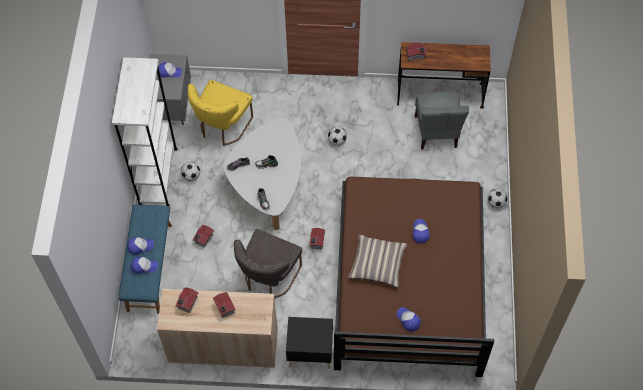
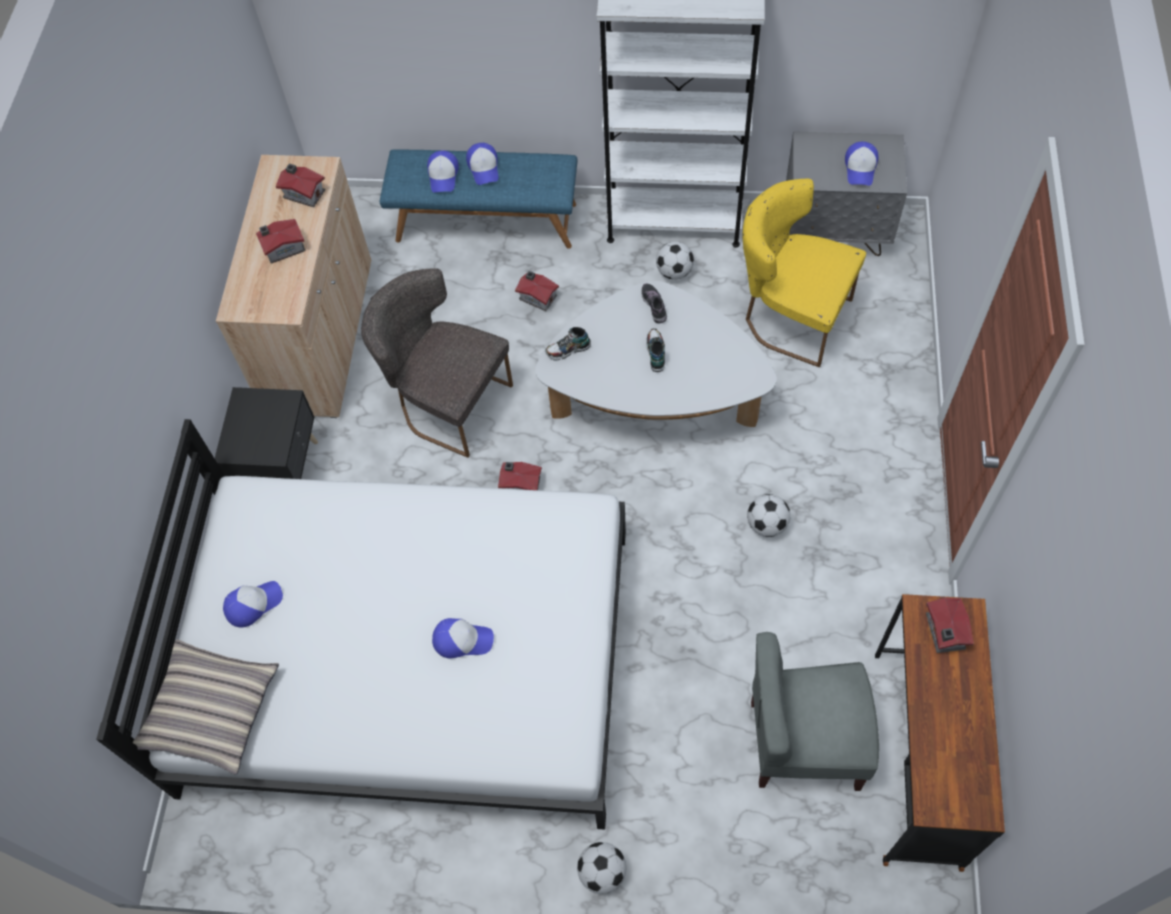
camera: 95 degrees right, 0 degrees up
(377, 264) = (392, 548): pillow -> pillow (211, 710)
(408, 283) = (409, 658): brown bed -> white bed

